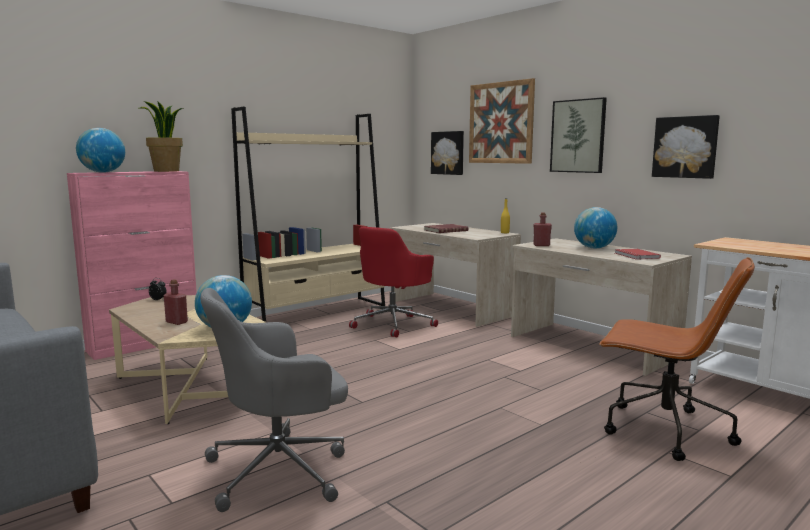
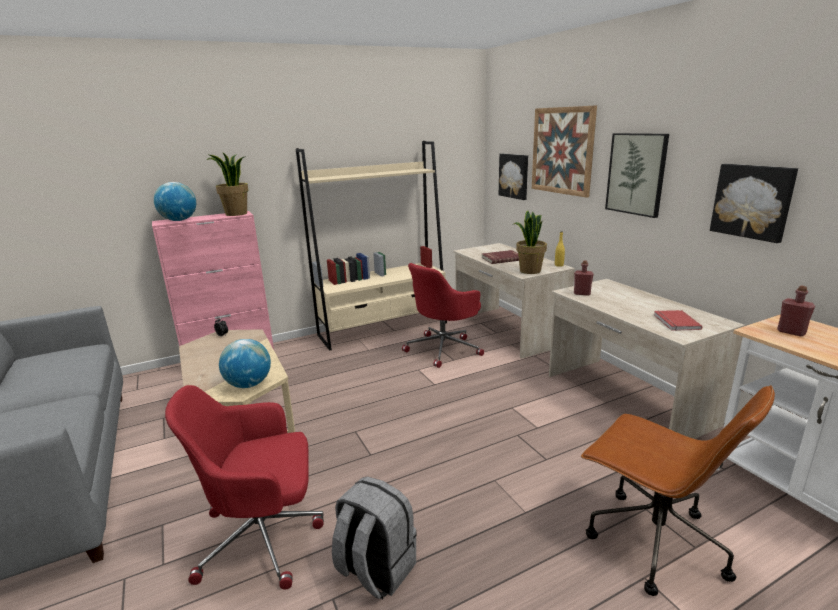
camera: 15 degrees right, 10 degrees up
(176, 322) = (217, 371): red bottle -> red bottle (791, 332)
(281, 469) = (264, 536): grey office chair -> red office chair
(419, 477) = (375, 570): none -> grey backpack
(480, 236) = (529, 271): none -> potted plant
(594, 248) = (637, 302): globe -> none

